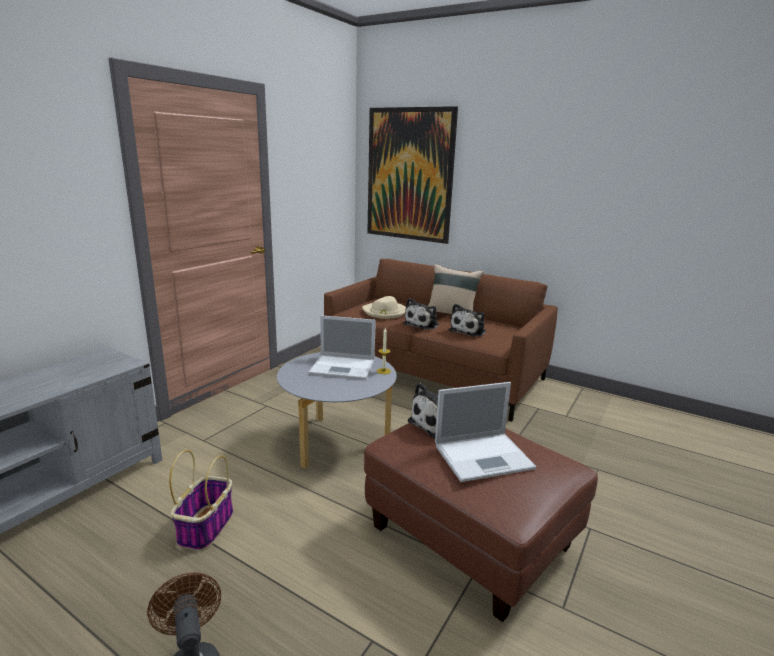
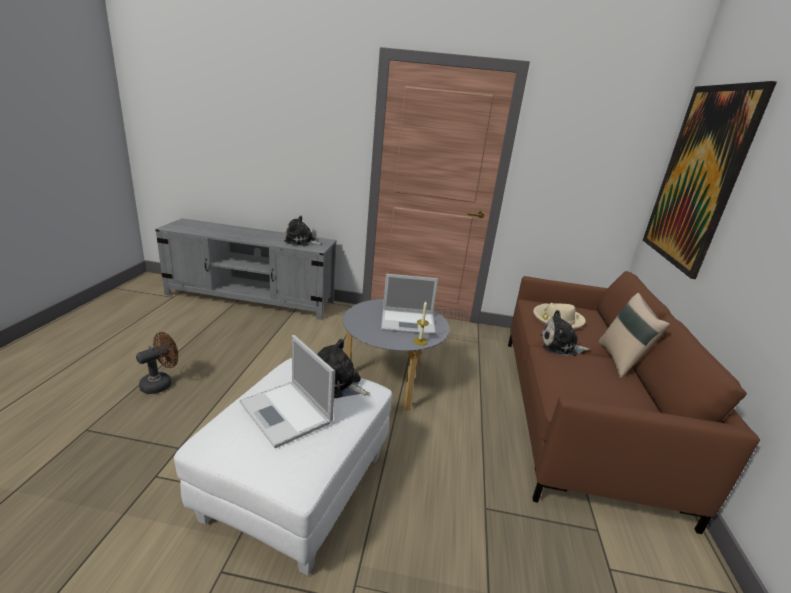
camera: 65 degrees right, 5 degrees up
(206, 526) = (266, 354): basket -> none
(344, 367) = (409, 322): laptop -> laptop turned 75 degrees counterclockwise
(469, 331) = (581, 378): plush toy -> plush toy (301, 241)
(470, 538) = (297, 487): brown ottoman -> white ottoman

